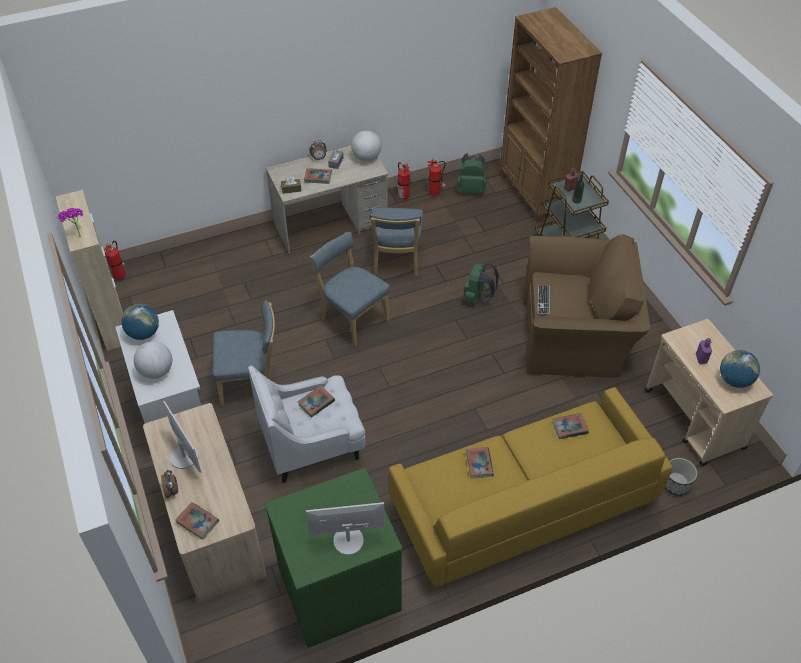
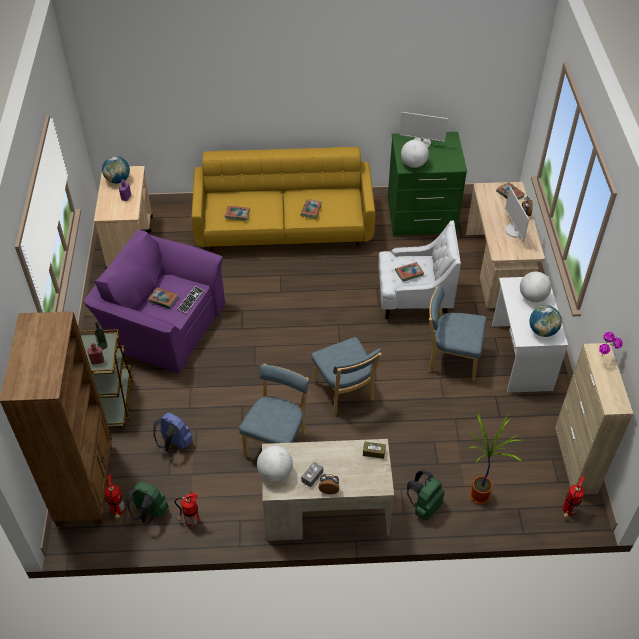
camera: 160 degrees left, 0 degrees up
(200, 267) = (480, 497): none -> potted plant
(318, 177) = (340, 460): book -> book (163, 299)
(347, 491) = (413, 164): none -> globe
(403, 196) = (229, 528): fire extinguisher -> fire extinguisher (118, 511)
(477, 298) = (223, 380): green backpack -> green backpack (424, 506)
(485, 237) = (174, 444): none -> blue backpack
(577, 333) = (162, 324): brown armchair -> purple armchair
(676, 484) = (177, 212): planter -> none

